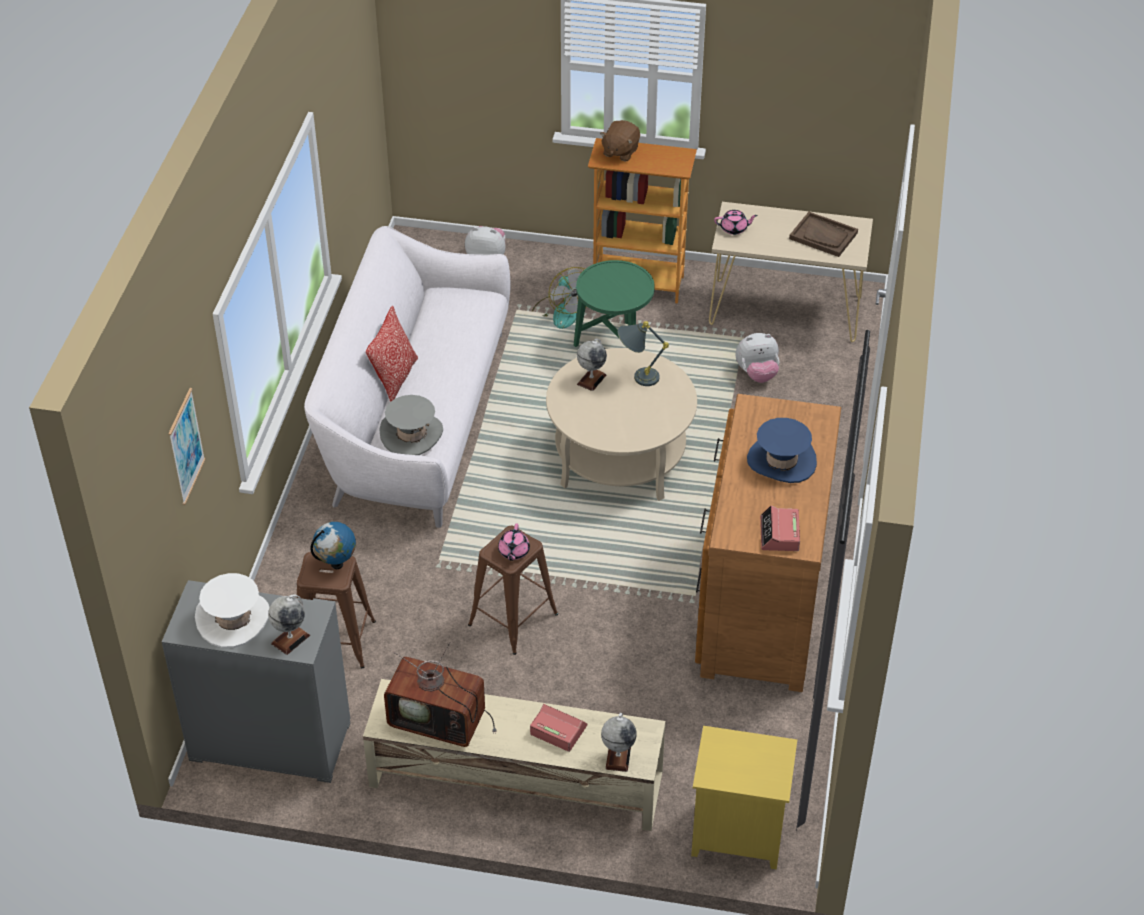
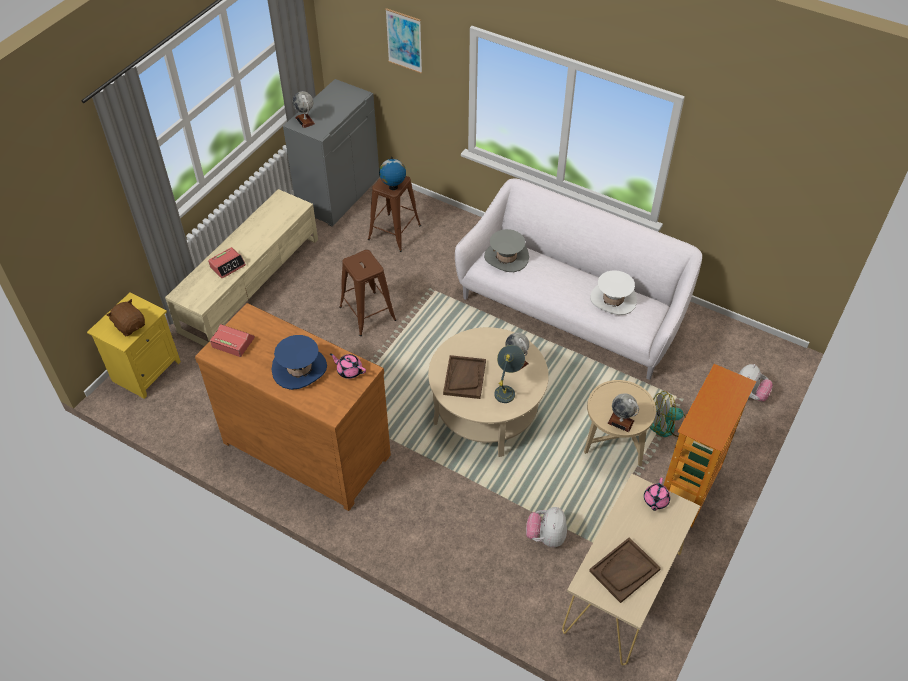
camera: 110 degrees right, 5 degrees up
(233, 619) = (333, 104): white hat -> white hat (613, 299)
(395, 378) = (567, 262): pillow -> none
(441, 720) = (268, 220): television -> none
(513, 552) = (359, 265): pink teapot -> pink teapot (349, 370)
(614, 346) = (613, 447): green side table -> beige side table
(618, 757) = (191, 286): globe -> globe (621, 422)
(620, 151) = (730, 392): brown plush toy -> brown plush toy (130, 325)
(640, 415) = (464, 378): none -> brown tray

